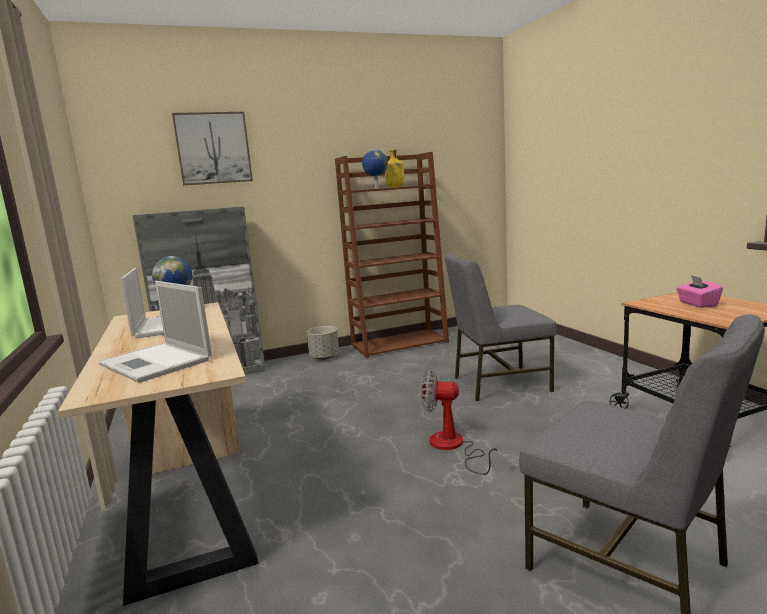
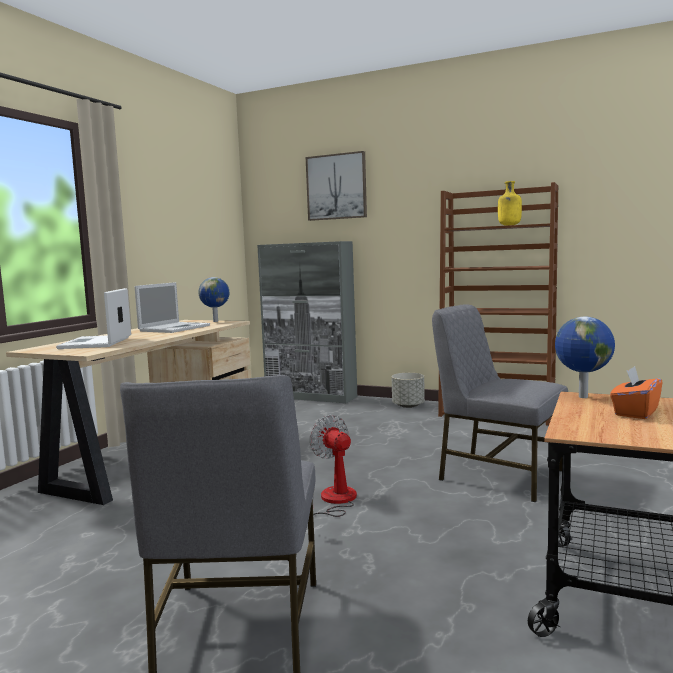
camera: 45 degrees right, 5 degrees down
(376, 188) = (477, 226): globe -> globe (581, 397)
(697, 304) = (635, 412): pink tissue box -> orange tissue box

